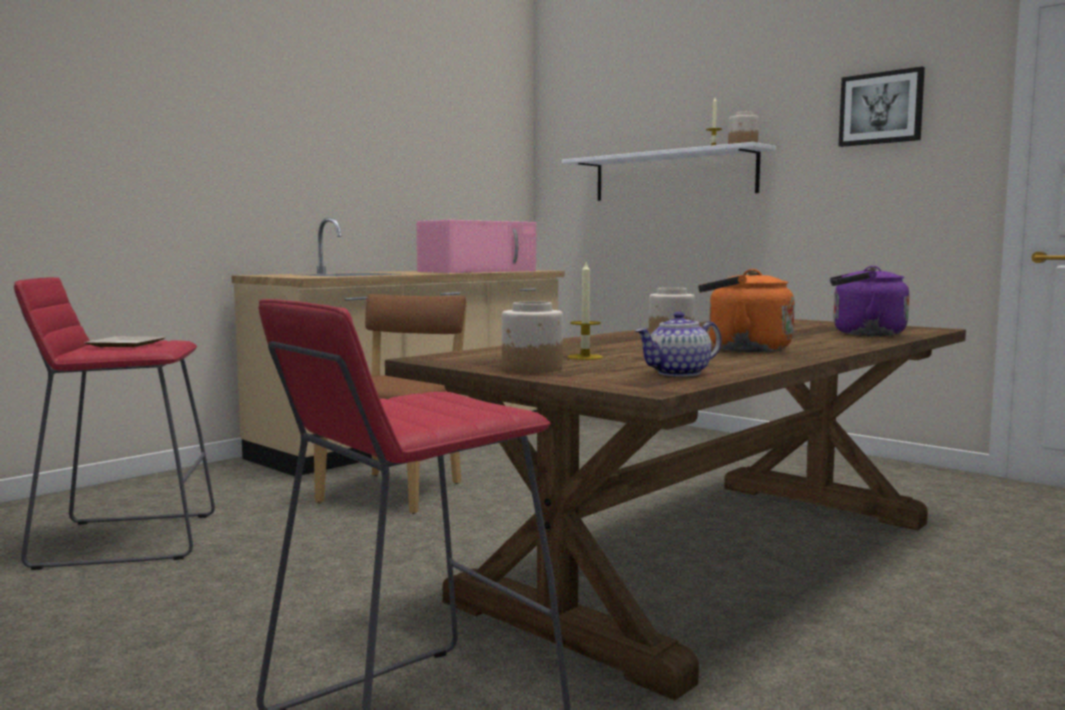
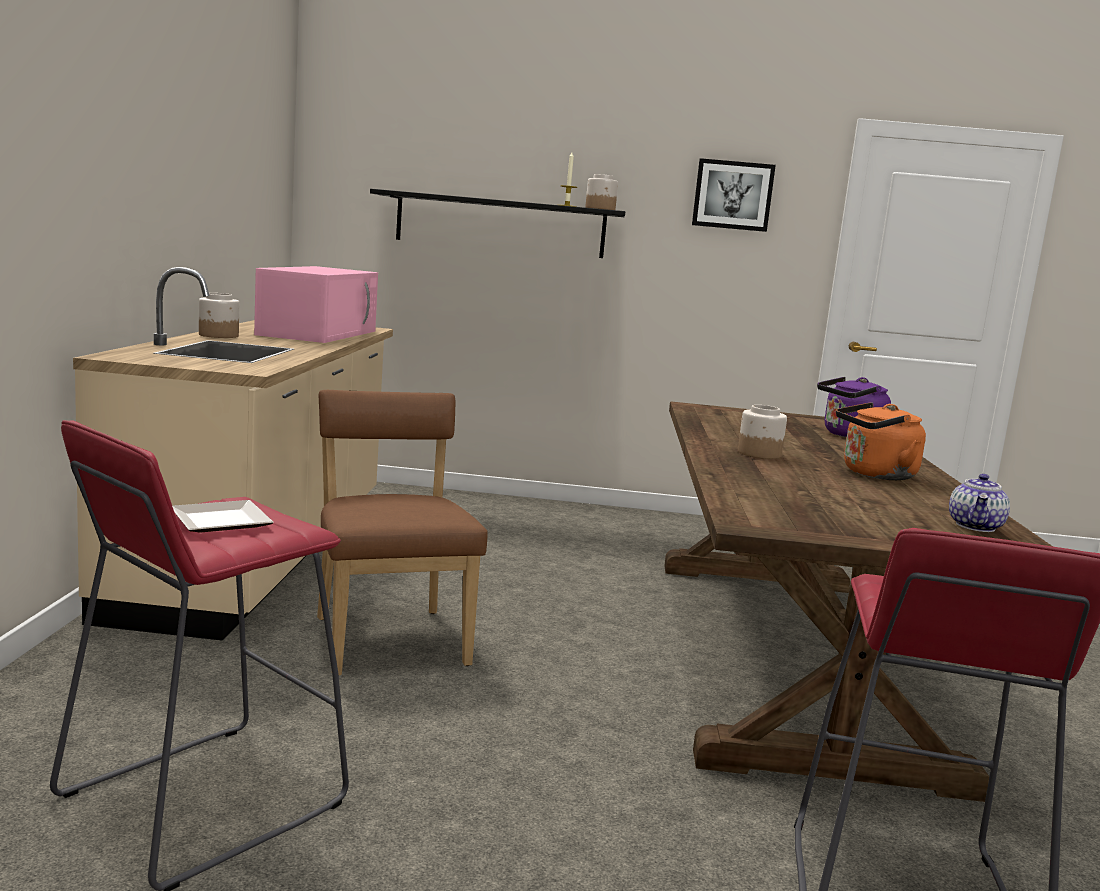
camera: 40 degrees left, 5 degrees up
(532, 369) = (880, 535): jar -> jar (218, 335)
(585, 357) = (837, 505): candle -> none
(673, 176) = (500, 225): white shelf -> black shelf

